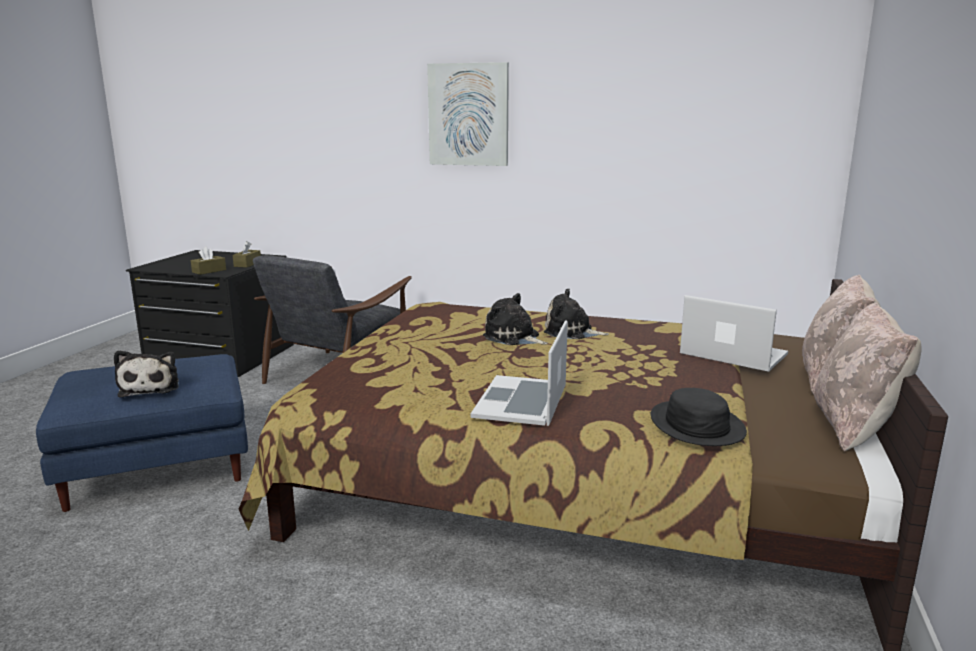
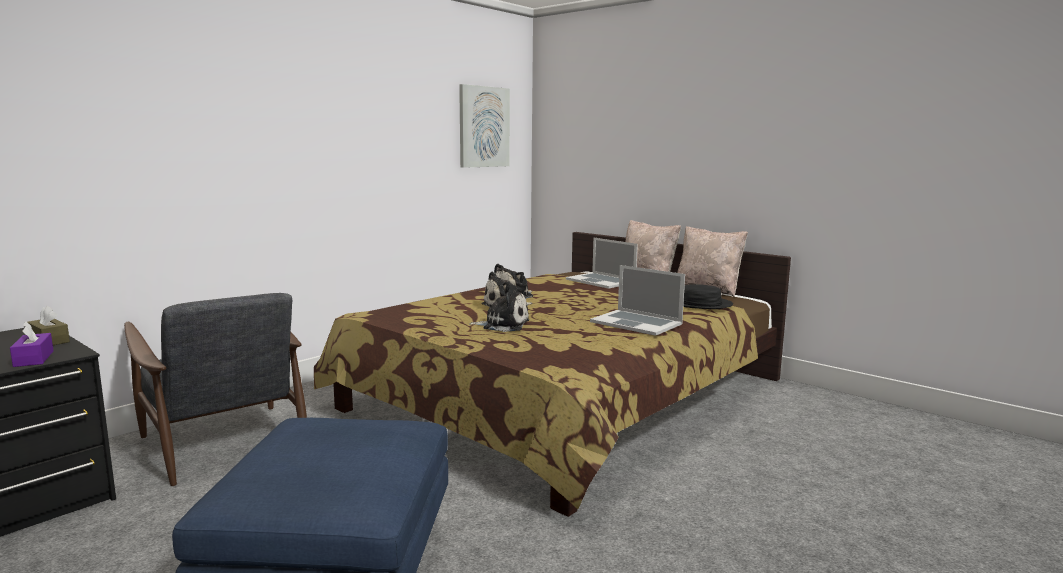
camera: 65 degrees left, 5 degrees down
(151, 387) = (377, 451): plush toy -> plush toy (503, 325)
(209, 271) = (33, 359): brown tissue box -> purple tissue box
(468, 115) = (292, 125): picture -> picture (483, 127)
(733, 354) = (601, 281): laptop -> laptop turned 105 degrees counterclockwise

